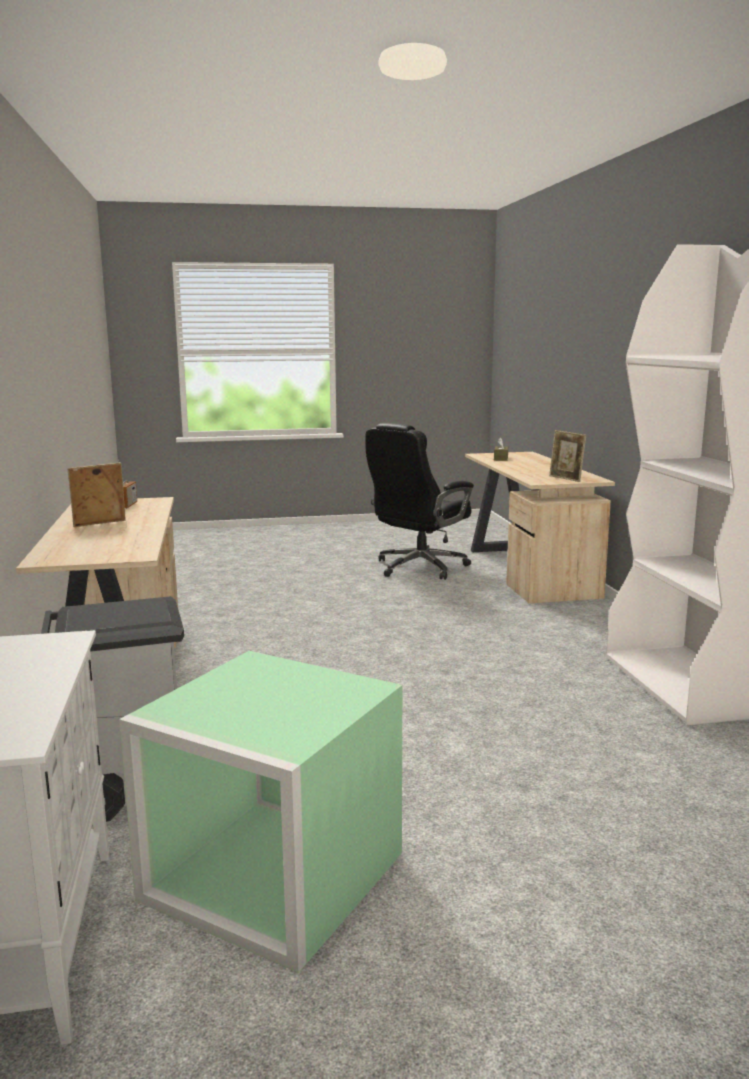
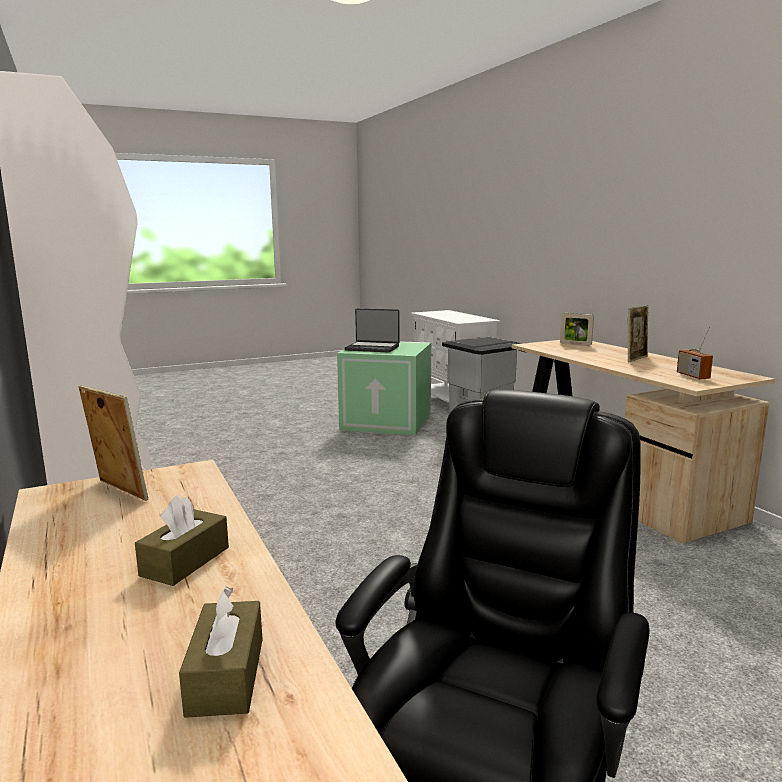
camera: 165 degrees right, 0 degrees up
(77, 551) = (575, 344): none -> picture frame
(304, 698) = (372, 348): none -> laptop
(521, 467) = (185, 561): none -> brown tissue box

